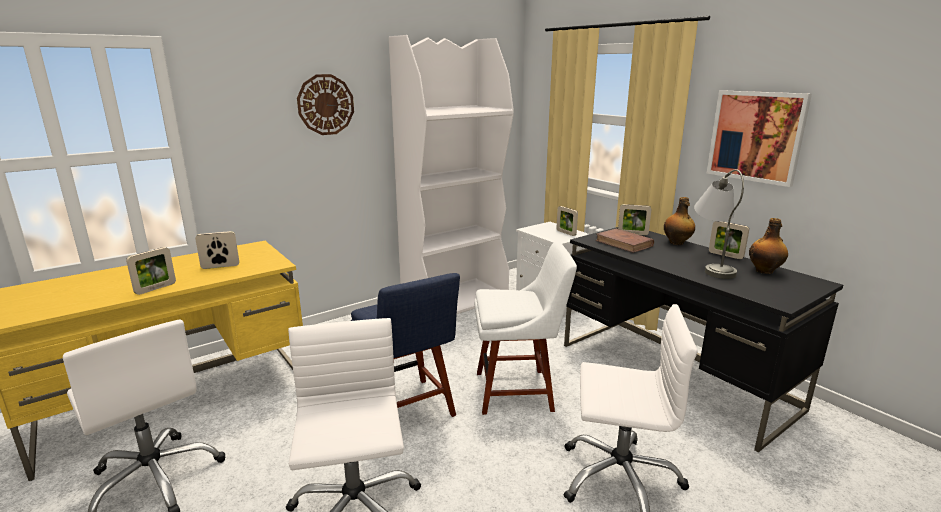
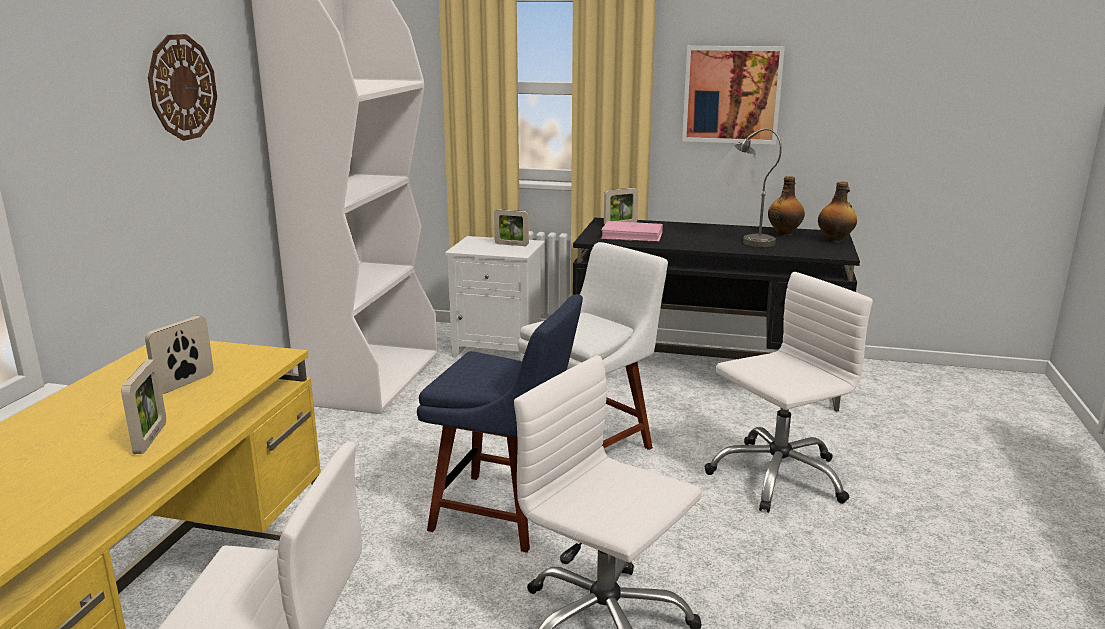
camera: 40 degrees left, 0 degrees up
(624, 243) = (632, 235): brown book -> pink book
(677, 243) = (675, 225): bottle -> bottle (835, 240)
(725, 255) = (733, 227): picture frame -> none

